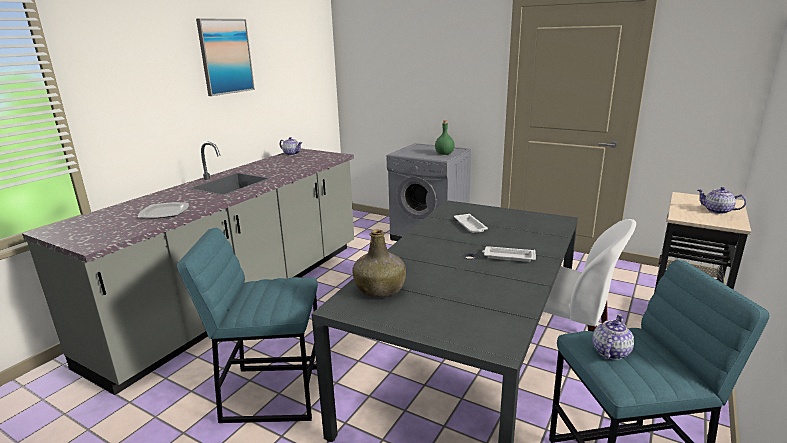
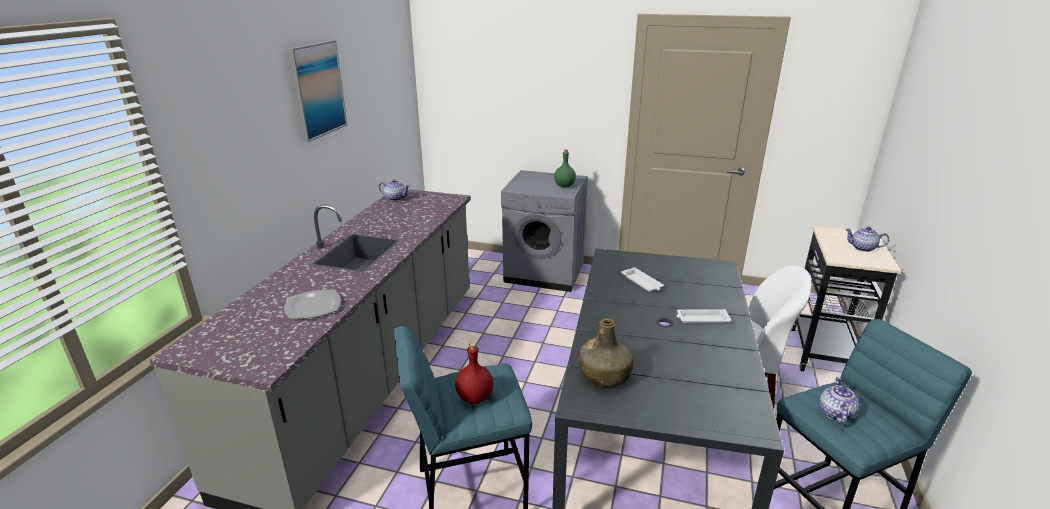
camera: 15 degrees left, 5 degrees up
(265, 296) = (475, 397): none -> red bottle

